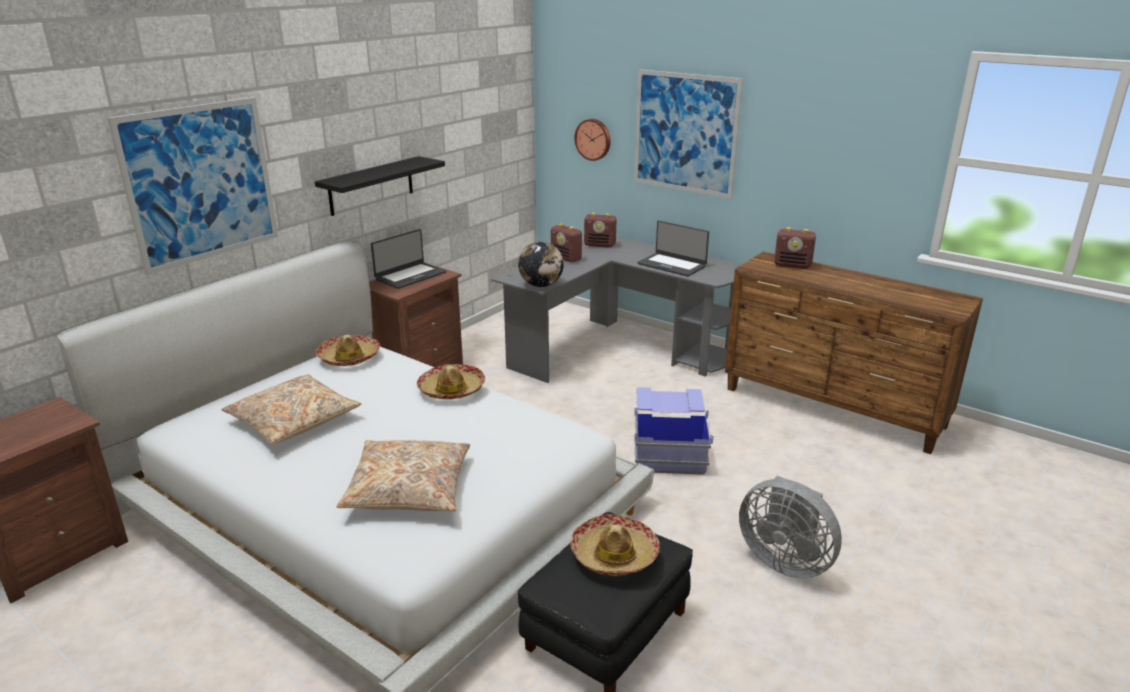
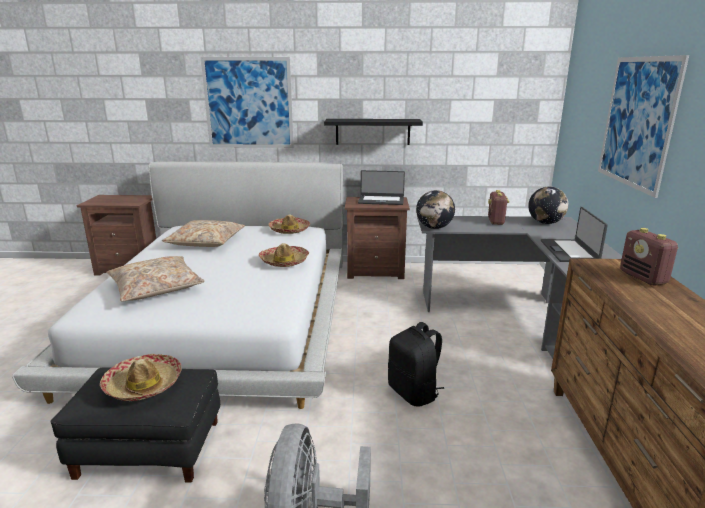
camera: 55 degrees right, 5 degrees down
(593, 139) = (585, 129): wall clock -> none
(600, 245) = (545, 223): radio -> globe
(669, 447) = (414, 393): blue storage box -> black backpack

